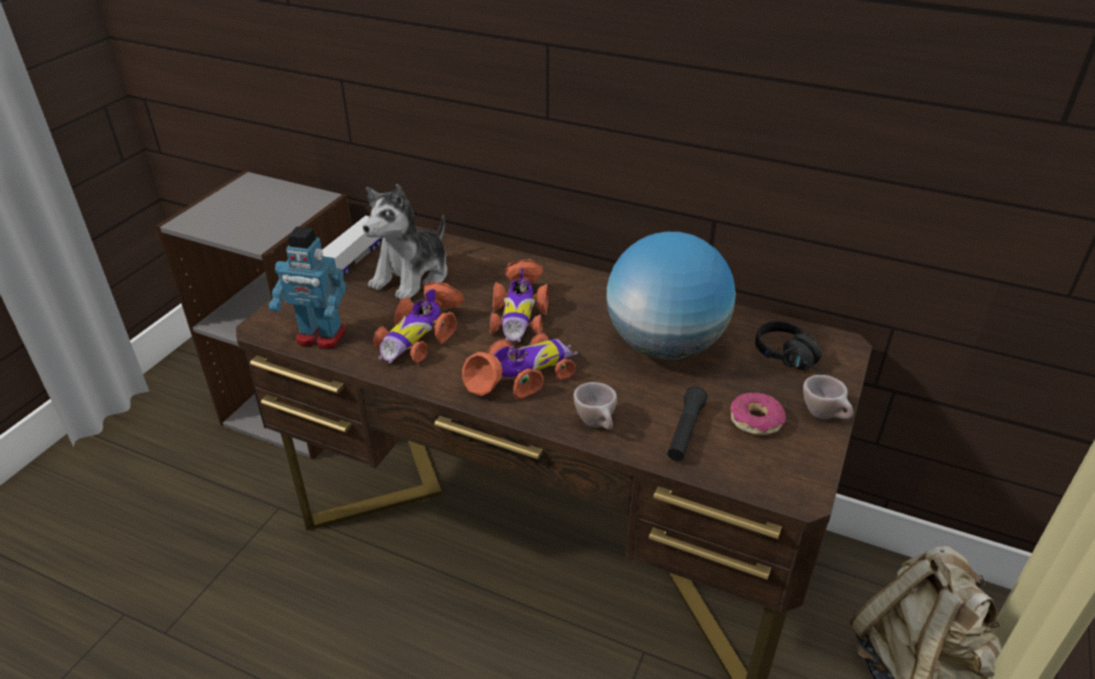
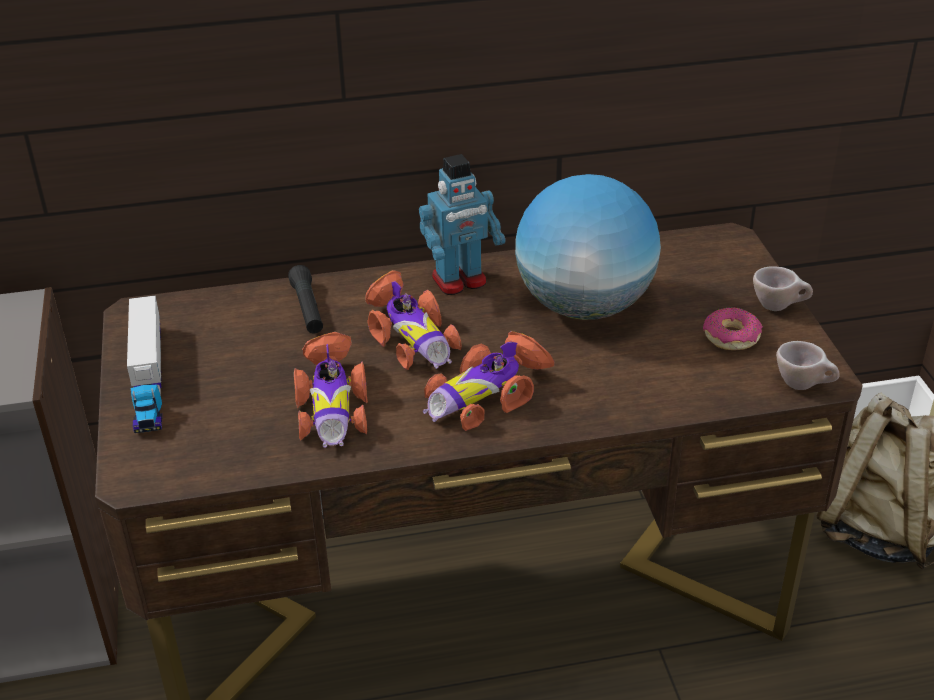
camera: 35 degrees left, 0 degrees up
(320, 337) = (219, 459): toy robot -> toy robot (460, 281)
(412, 277) = (244, 349): plush toy -> none
(523, 376) = (486, 395): toy car -> toy car turned 150 degrees counterclockwise
(598, 424) = (606, 405): beige cup -> beige cup (804, 385)
(685, 431) = (686, 375): black flashlight -> black flashlight (307, 309)
(792, 359) = (704, 269): black headphones -> none

